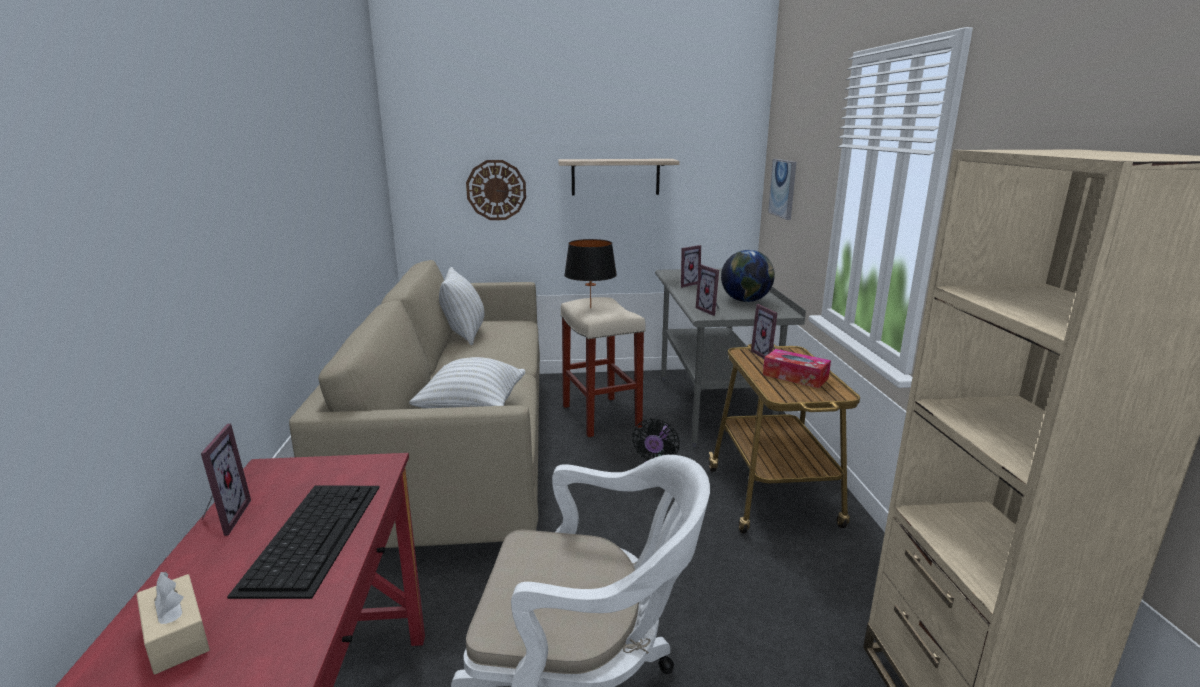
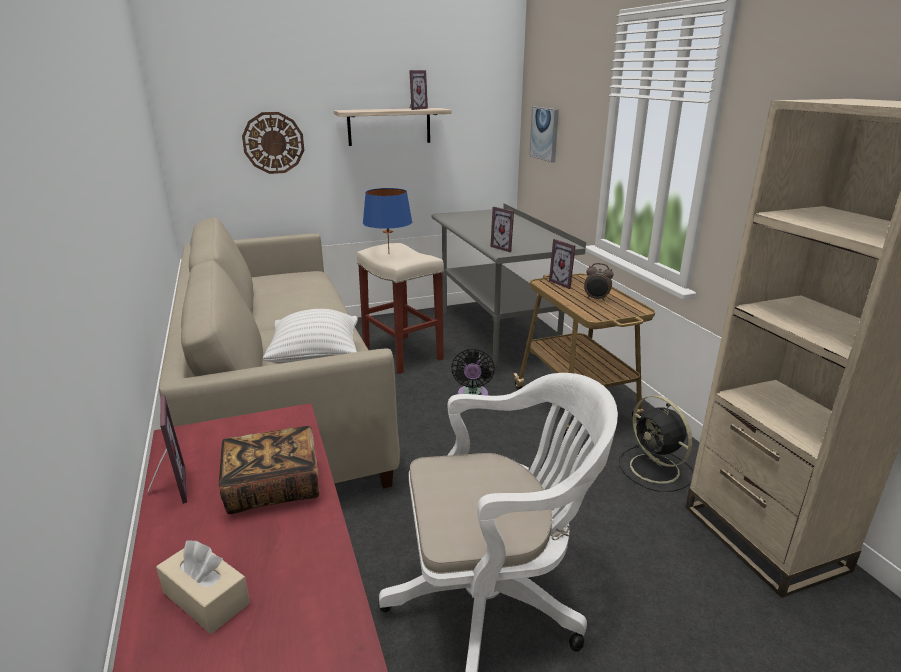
camera: 15 degrees left, 5 degrees up
(313, 534) = (273, 487): keyboard -> book
(464, 334) = (264, 289): white pillow -> none
(590, 308) = (388, 254): black table lamp -> blue table lamp
(685, 284) = (467, 225): picture frame -> picture frame (415, 109)
(746, 301) = (528, 237): globe -> none
(795, 376) = (596, 299): tissue box -> alarm clock
(843, 593) = (656, 470): none -> black fan

